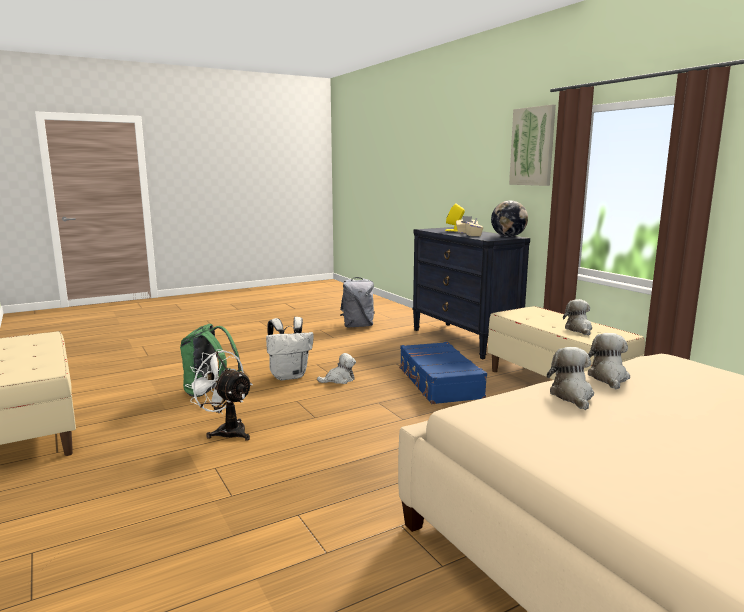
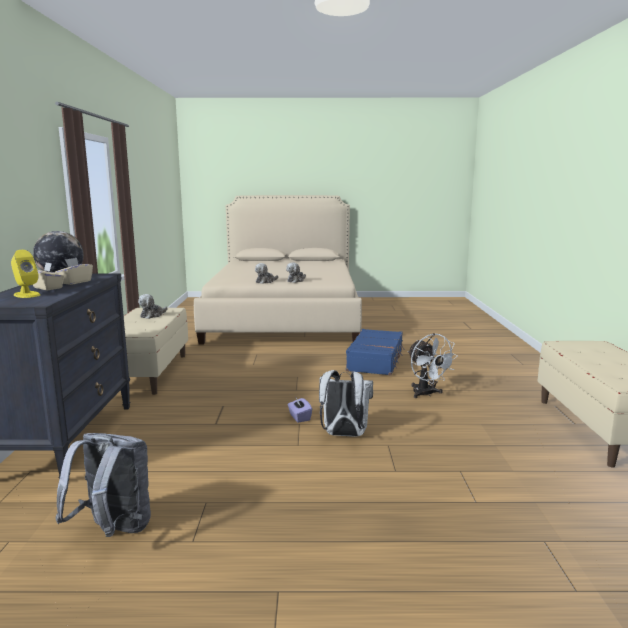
camera: 150 degrees left, 0 degrees up
(209, 392) = (437, 433): green backpack -> none
(339, 380) = (299, 417): plush toy -> purple tissue box
(439, 383) = (222, 394): blue suitcase -> blue suitcase (376, 360)
(532, 146) = (28, 162): picture -> none

